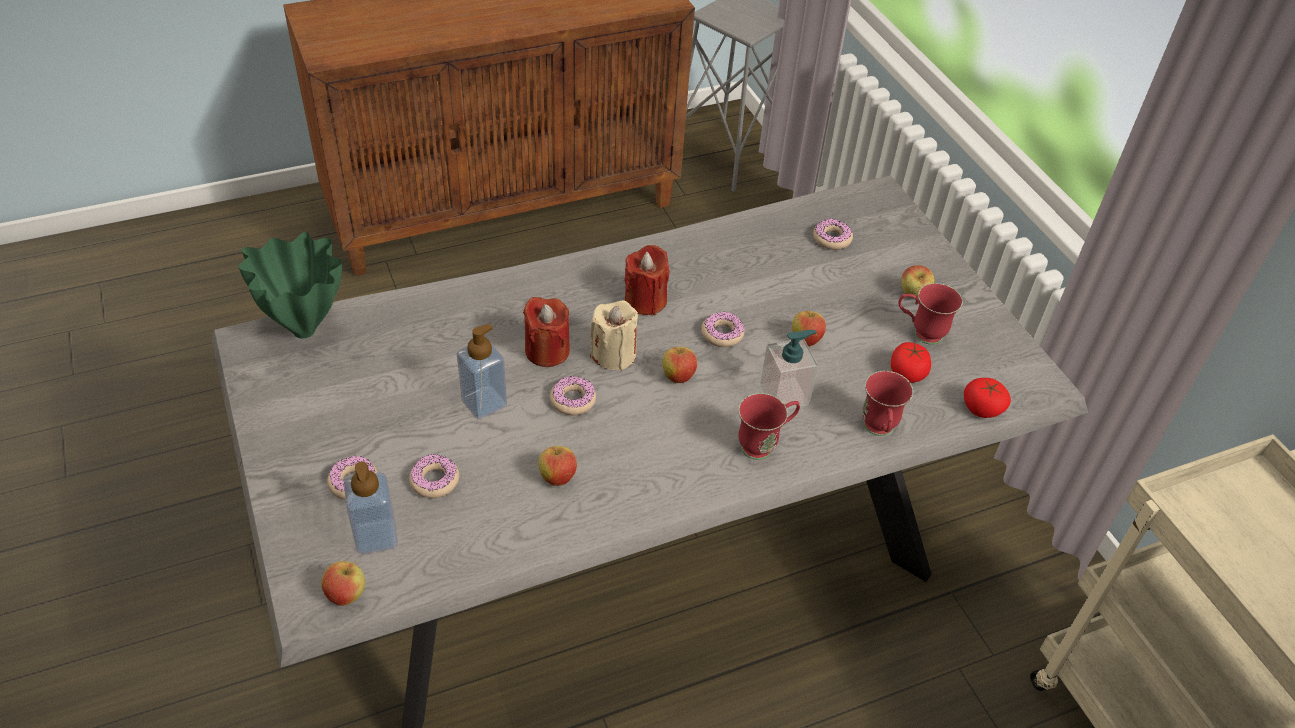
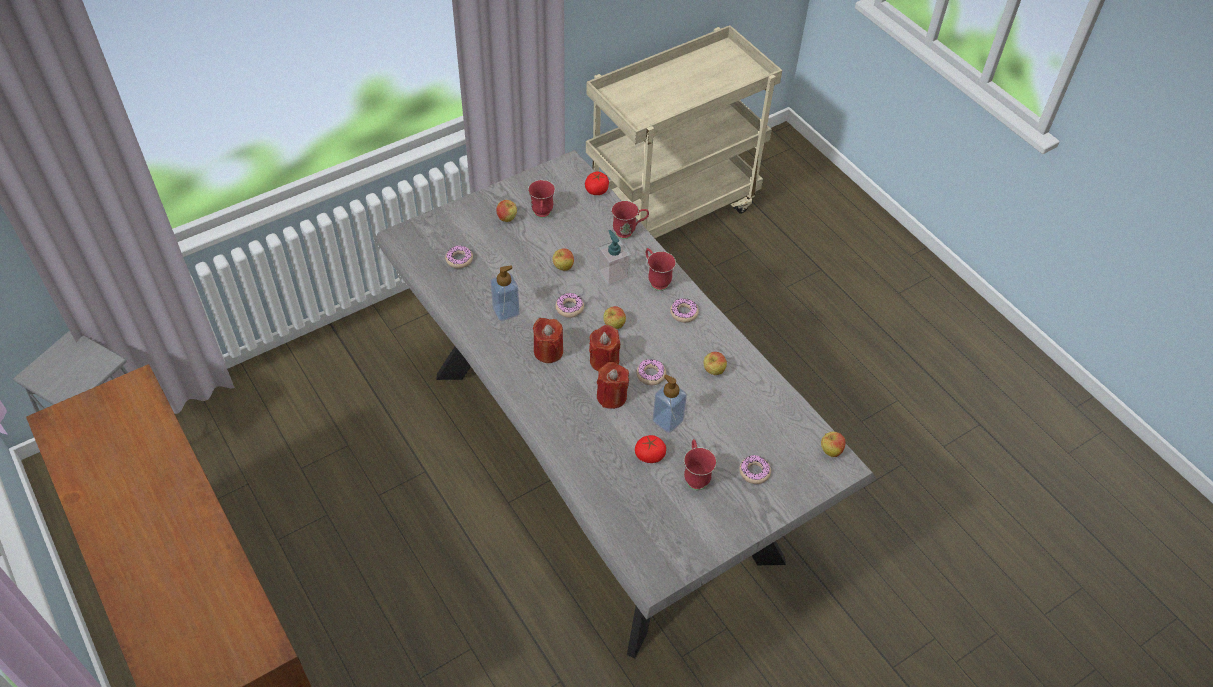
camera: 100 degrees left, 5 degrees up
(306, 331) = (634, 544): green vase -> none
(376, 536) = (787, 449): soap dispenser -> soap dispenser (506, 311)
(378, 413) = (695, 476): none -> red mug
(434, 481) = (738, 431): donut -> donut (684, 313)
(614, 354) = (604, 360): beige candle -> red candle
(907, 373) = (578, 221): tomato -> tomato (649, 455)

